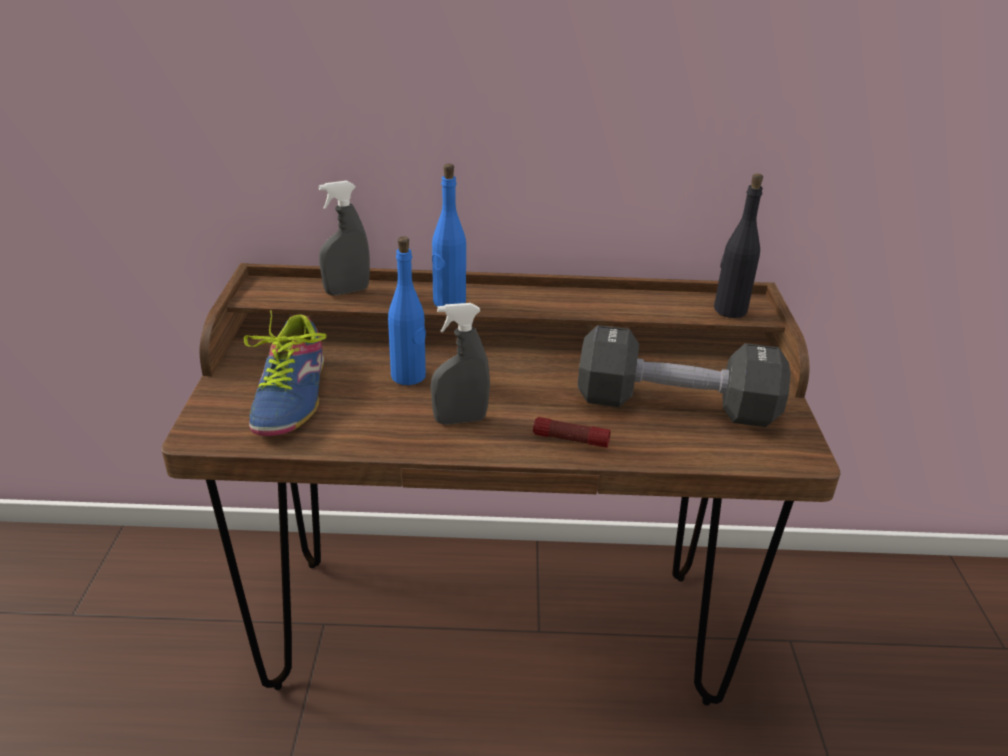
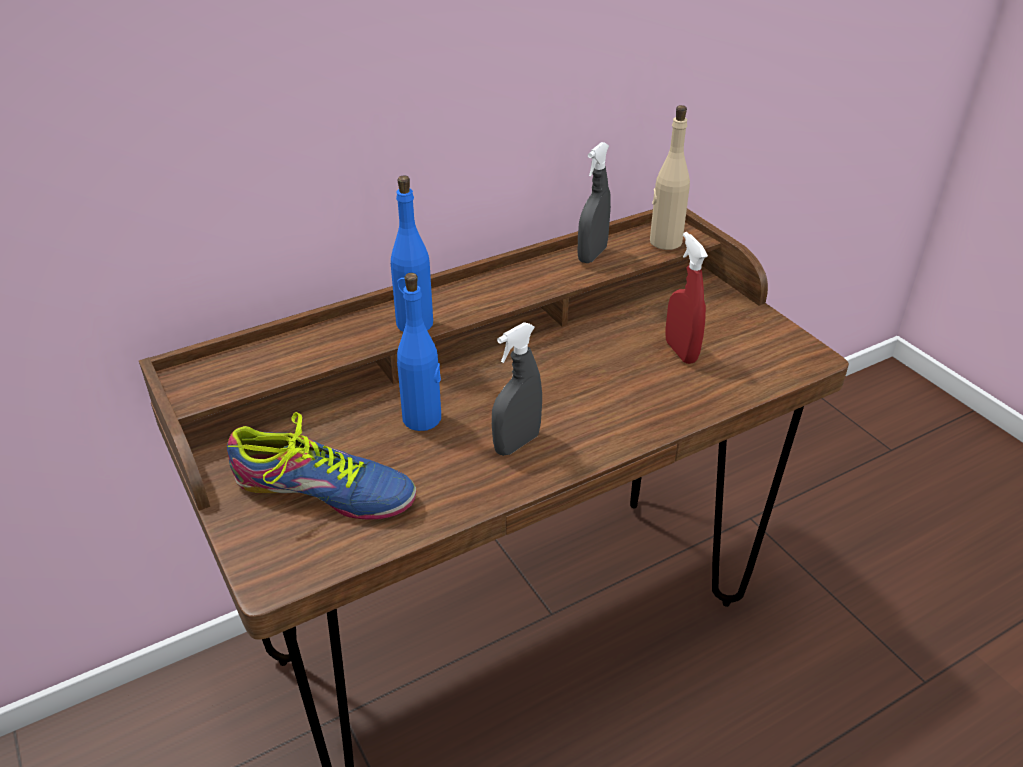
camera: 30 degrees left, 5 degrees up
(291, 395) = (324, 490): shoe -> shoe turned 45 degrees counterclockwise
(347, 291) = (294, 350): grey spray bottle -> grey spray bottle (592, 255)
(570, 440) = (629, 421): flashlight -> none
(675, 406) = (680, 351): black dumbbell -> red spray bottle
(729, 310) = (665, 242): black bottle -> beige bottle

